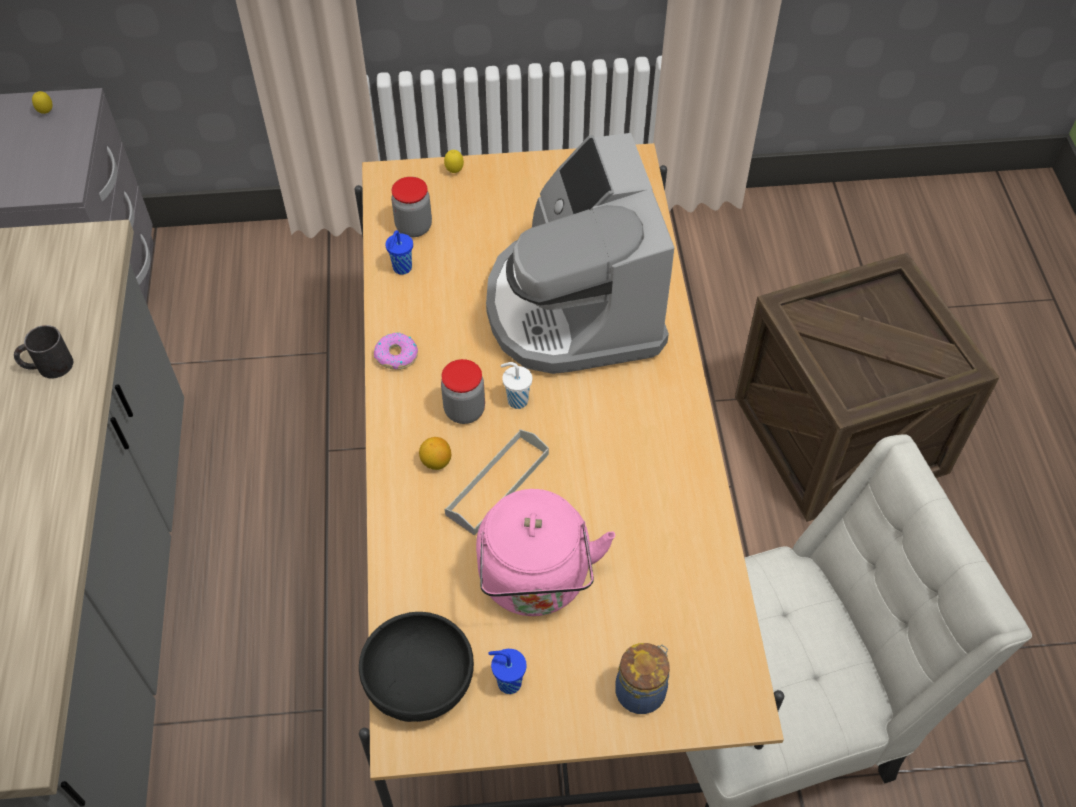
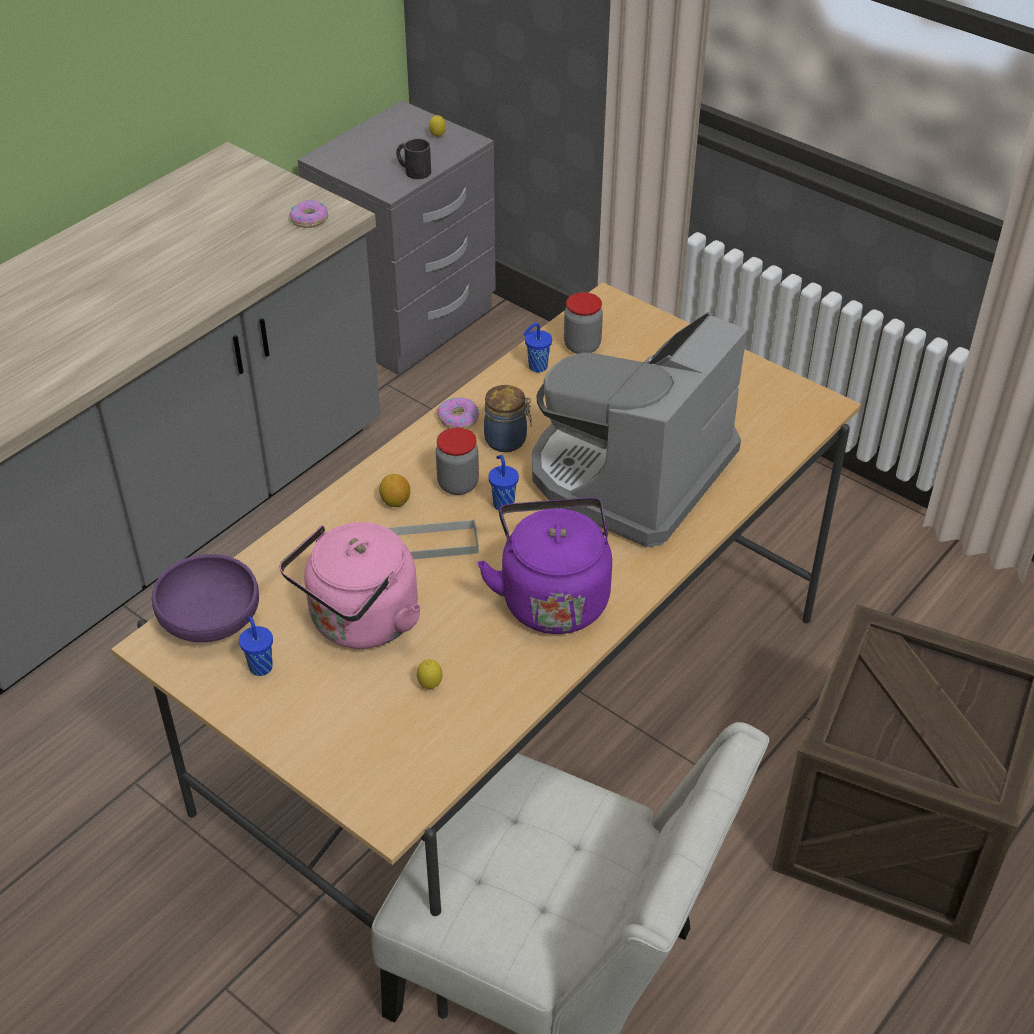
camera: 45 degrees right, 10 degrees down
(47, 366) = (218, 268): black mug -> black mug (413, 171)
(74, 262) = (309, 219): none -> donut
(419, 680) = (210, 619): black bowl -> purple bowl
(454, 172) = (663, 328): lemon -> lemon (430, 686)
(516, 400) = (503, 503): white cup -> blue cup
(640, 446) = (553, 597): none -> purple kettle
(642, 691) = (337, 745): jar -> jar (507, 440)

